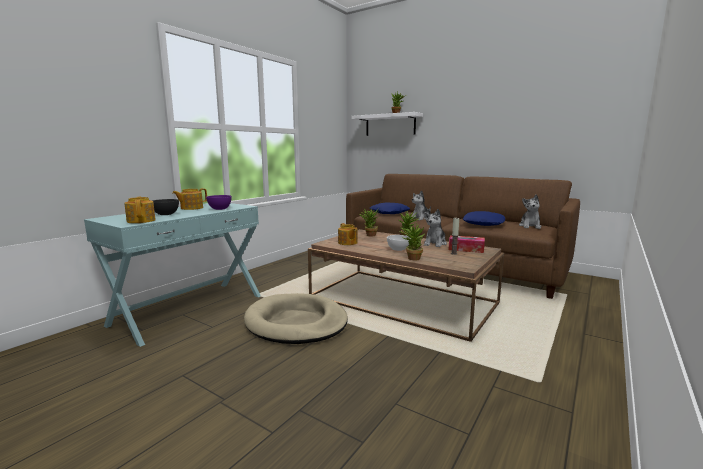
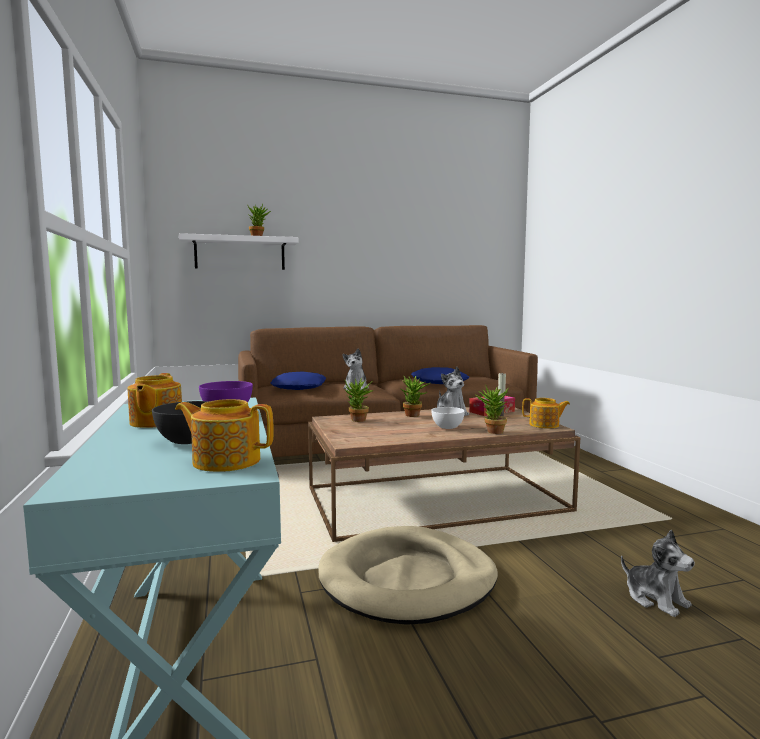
camera: 50 degrees left, 5 degrees down
(347, 243) = (371, 435): teapot -> teapot (545, 425)
(530, 226) = (478, 378): plush toy -> plush toy (656, 599)

